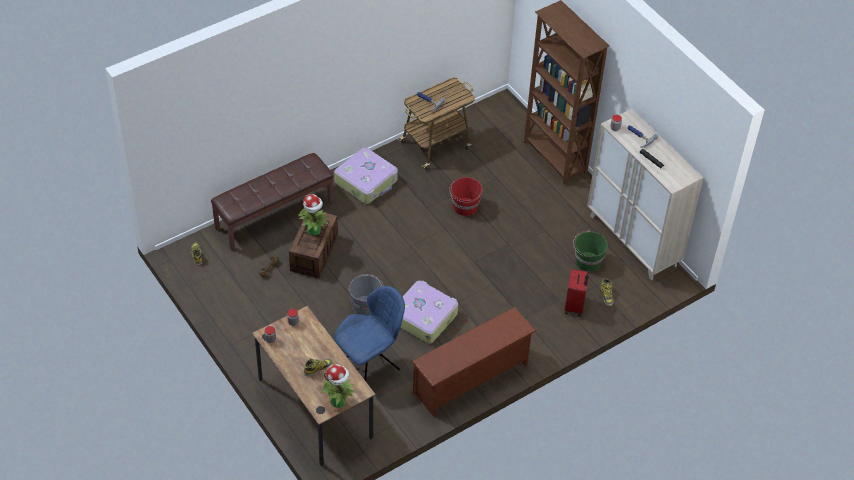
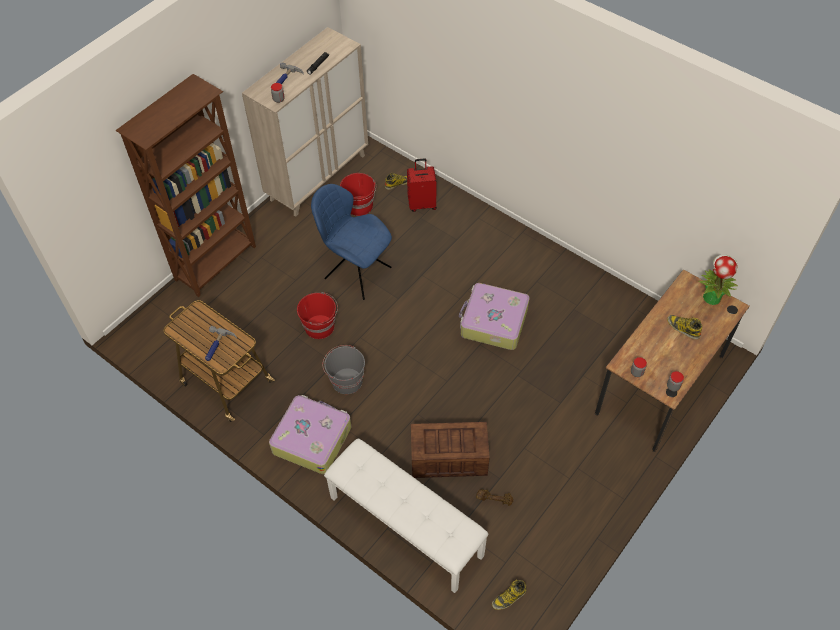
camera: 105 degrees left, 5 degrees up
(274, 215) = (405, 527): brown bench -> white bench
(314, 230) = (444, 441): potted plant -> none
(366, 305) = (502, 380): grey bucket -> grey bucket (346, 380)
(370, 365) = (580, 351): blue chair -> blue chair (356, 272)
(471, 380) = (552, 262): brown shoe rack -> none
(587, 261) = (359, 206): green bucket -> red bucket

